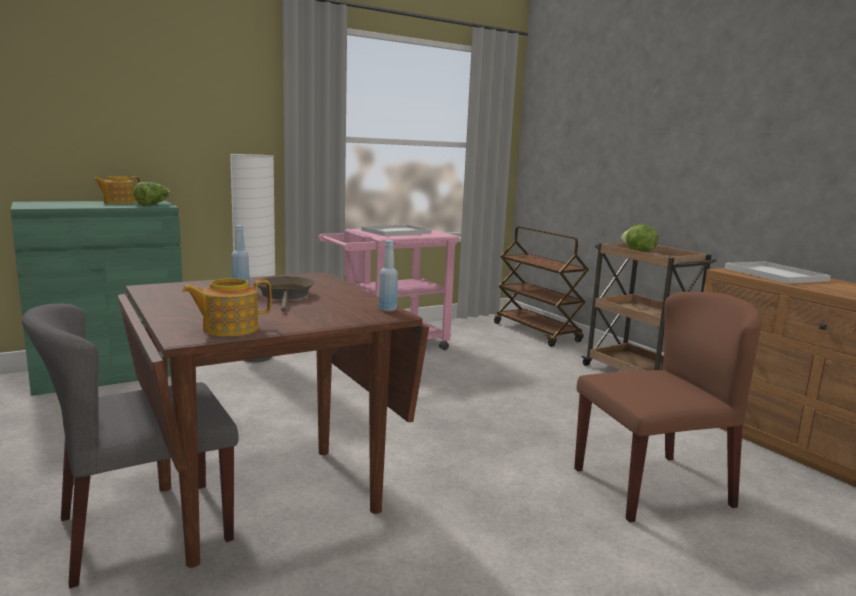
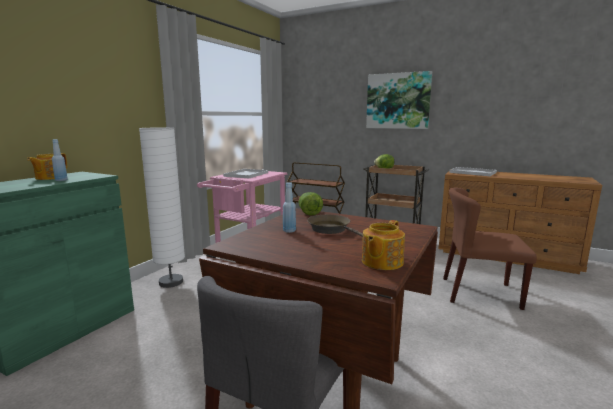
camera: 30 degrees left, 0 degrees up
(153, 204) = (89, 176): lettuce -> lettuce (309, 212)
(387, 309) = (408, 225): blue bottle -> blue bottle (61, 180)
(652, 486) = (479, 293): brown chair -> brown chair turned 120 degrees counterclockwise
(681, 130) = (398, 101): none -> picture

